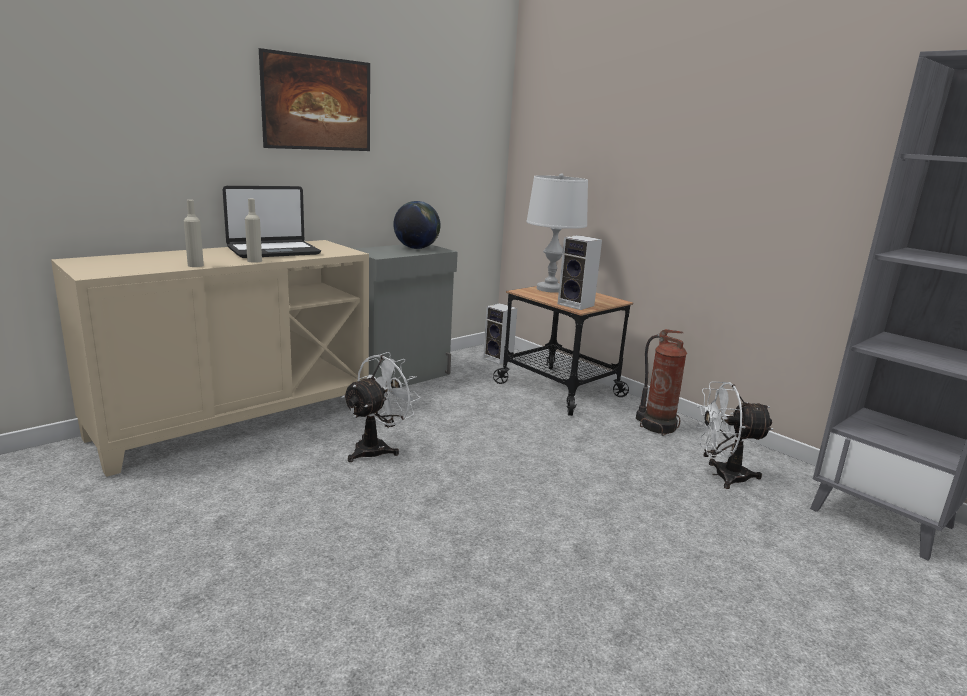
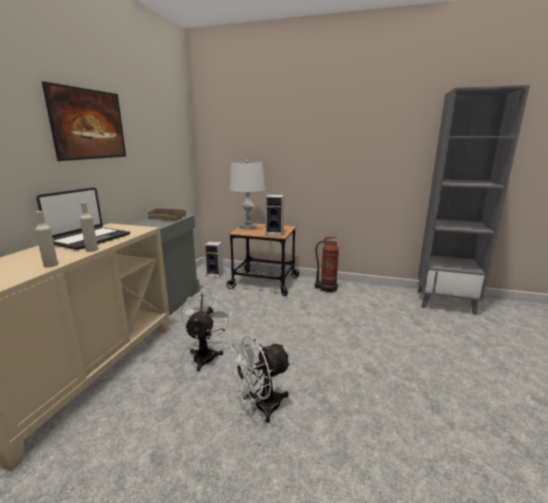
camera: 30 degrees left, 0 degrees up
(416, 248) = (167, 218): globe -> brown book
(722, 475) = (377, 304): white fan -> white fan (261, 407)

